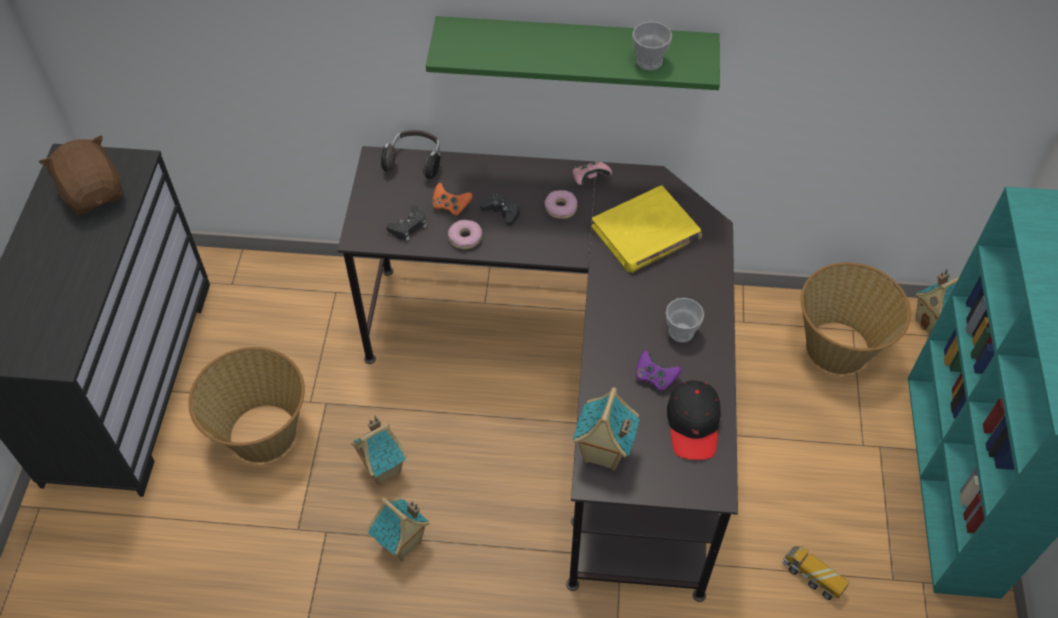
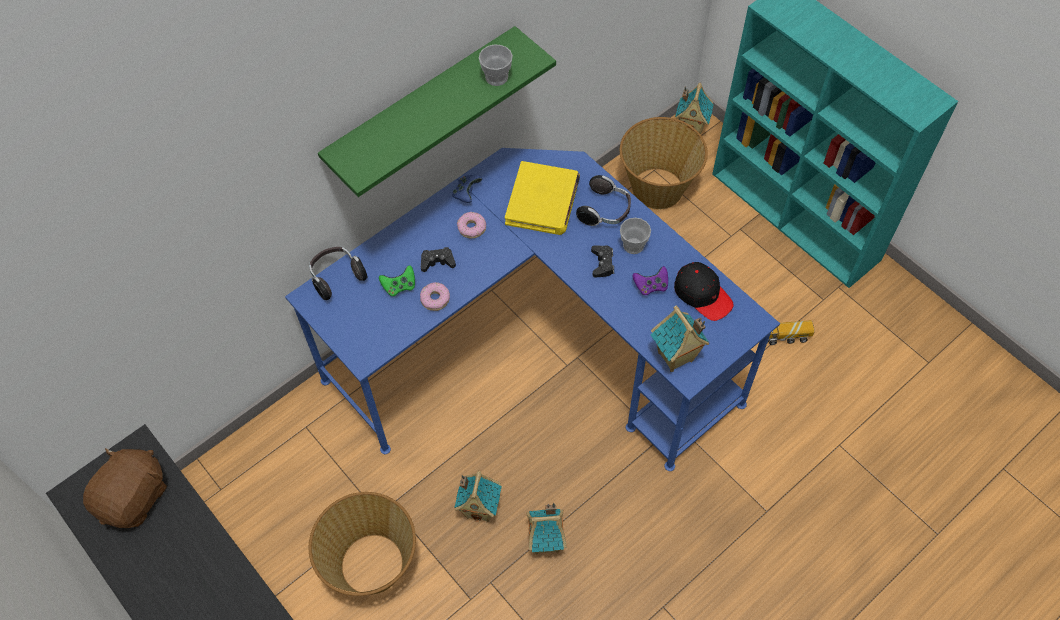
camera: 45 degrees left, 5 degrees up
(94, 193) = (134, 497): brown plush toy -> brown plush toy turned 105 degrees clockwise
(408, 227) = (388, 324): black game controller -> black game controller (602, 263)
(450, 206) = (399, 286): orange game controller -> green game controller
(571, 387) = (535, 350): black desk -> blue desk
(590, 179) = (466, 193): pink game controller -> blue game controller
(691, 284) = (605, 211): none -> headphones

